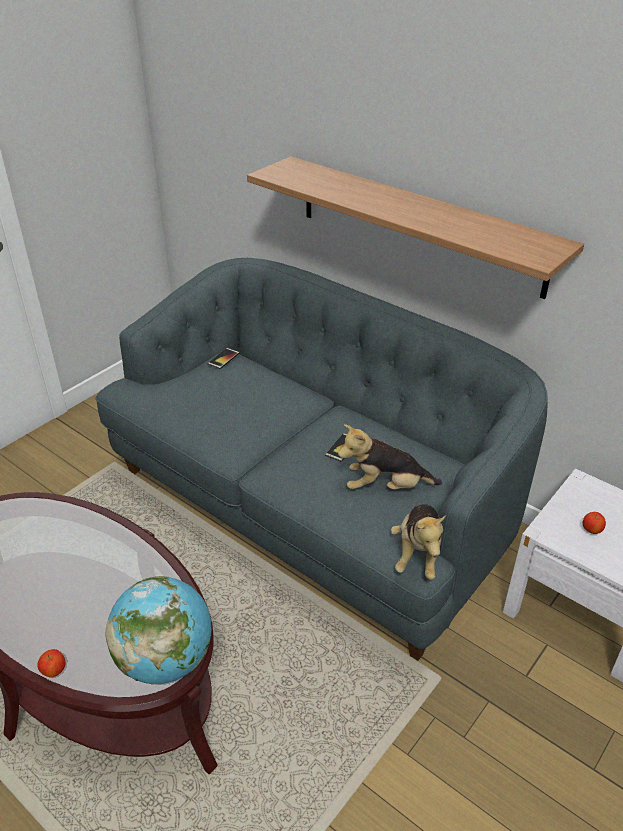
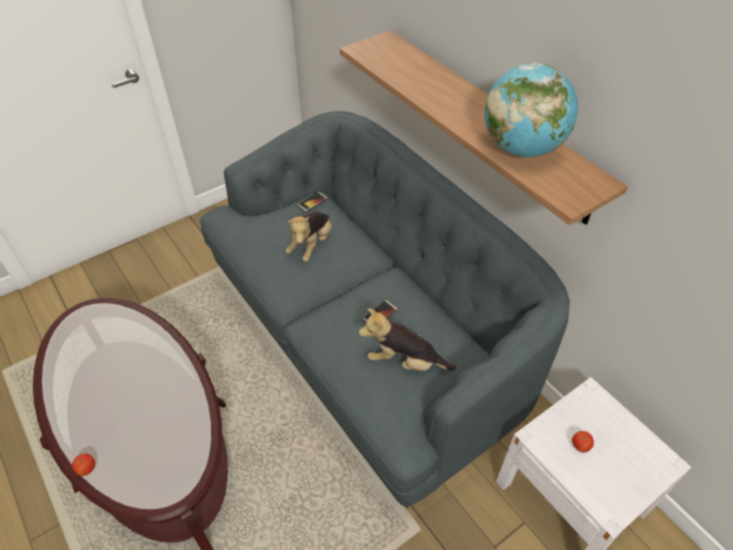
camera: 15 degrees right, 10 degrees up
(166, 659) = (172, 481): globe -> globe (521, 148)
(418, 553) = (408, 435): plush toy -> plush toy (311, 245)

